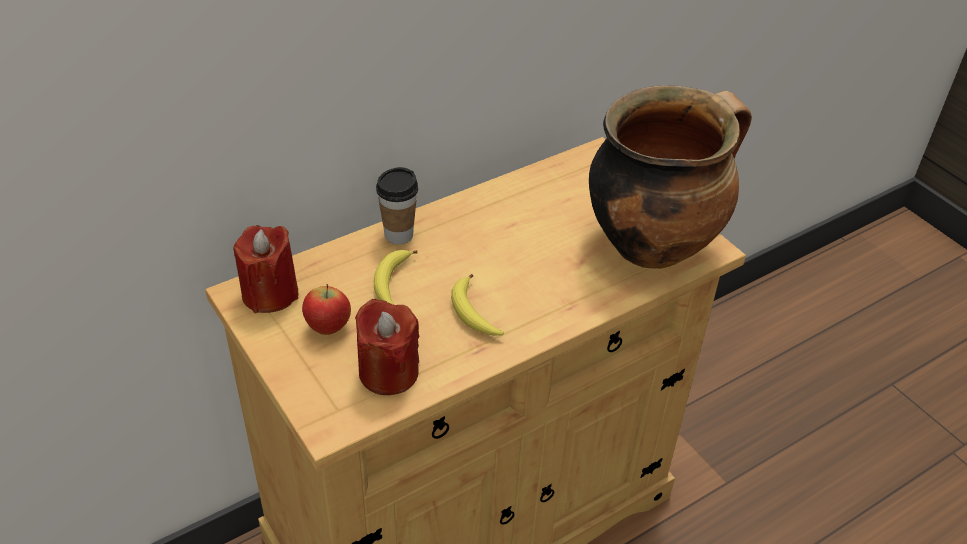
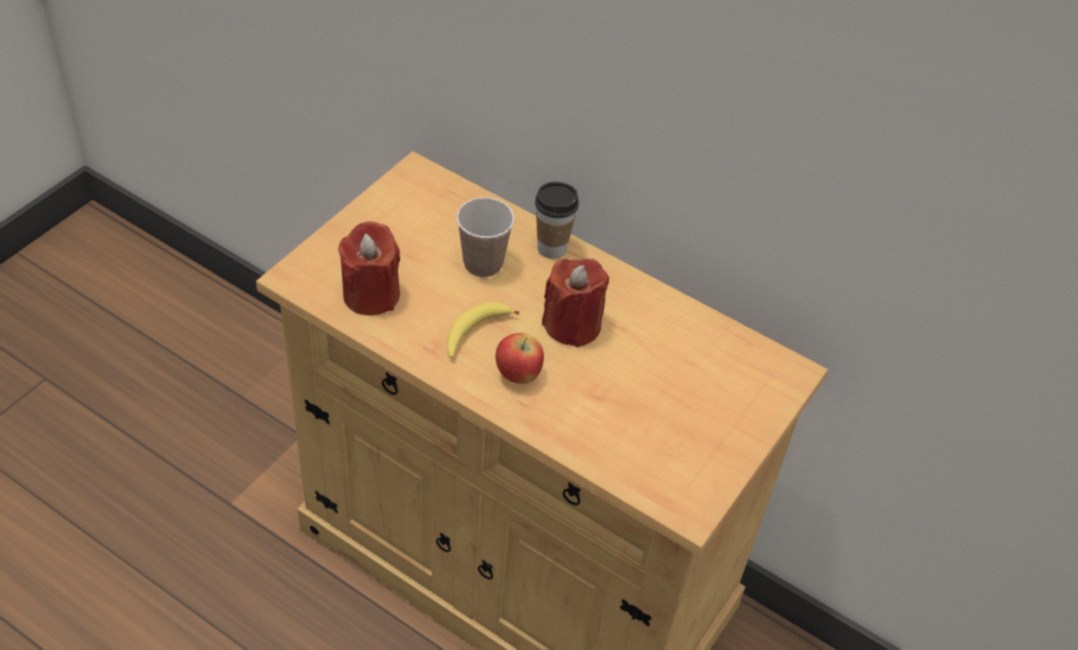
camera: 65 degrees right, 5 degrees up
(270, 294) = (426, 190): red candle -> red candle (572, 325)
(328, 328) = (405, 239): apple -> apple (518, 375)
(392, 284) = (483, 264): banana -> cup
(653, 243) = (665, 453): cooking pot -> none

